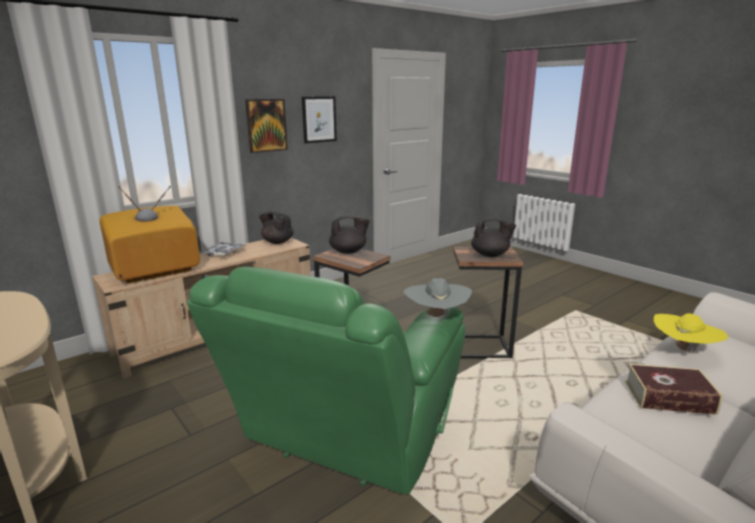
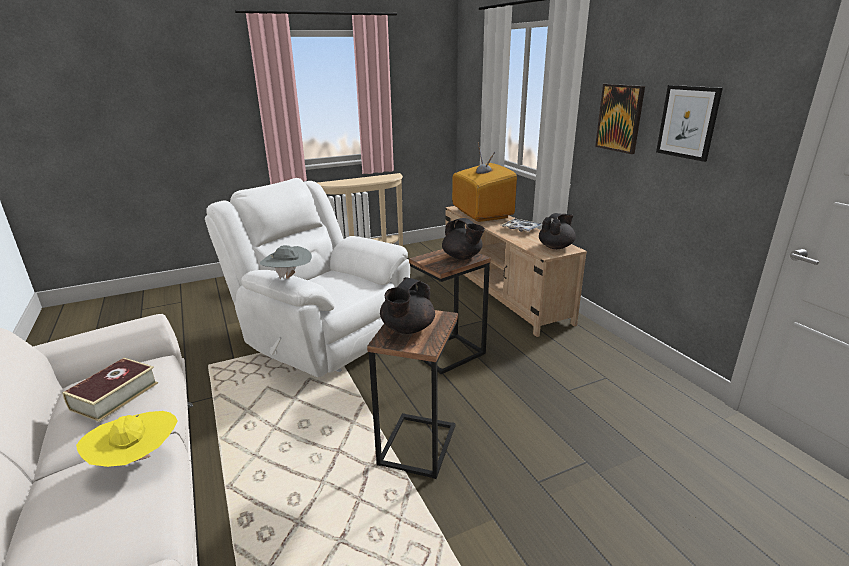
camera: 105 degrees right, 5 degrees up
(346, 441) = (321, 337): green armchair -> white armchair
(349, 251) = (462, 257): black teapot -> black teapot turned 45 degrees counterclockwise

